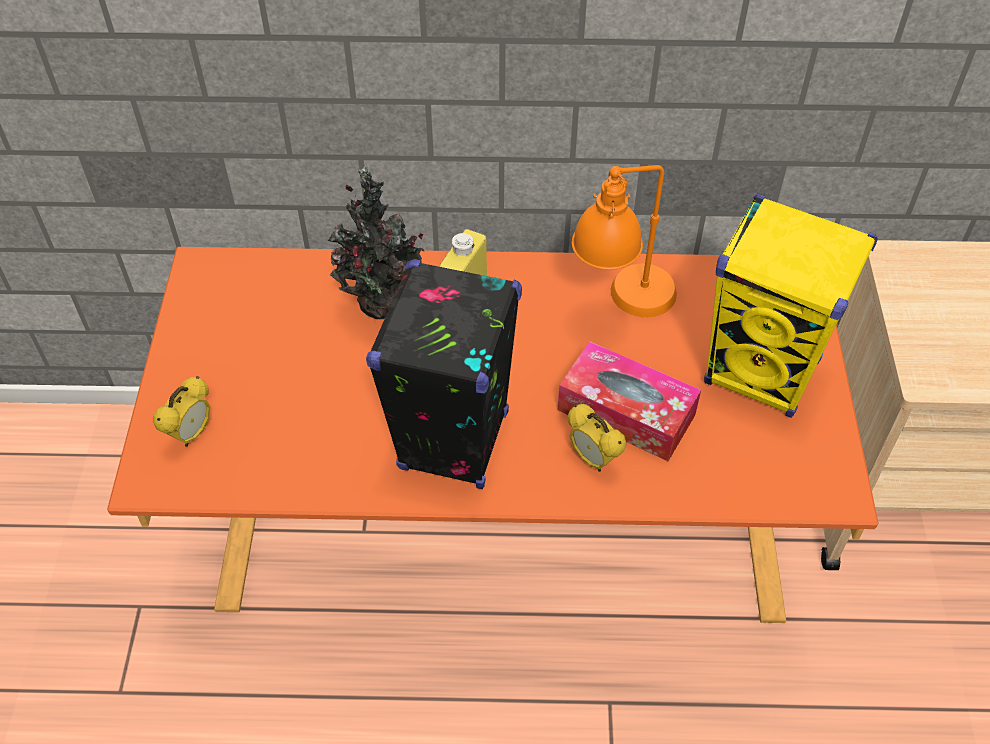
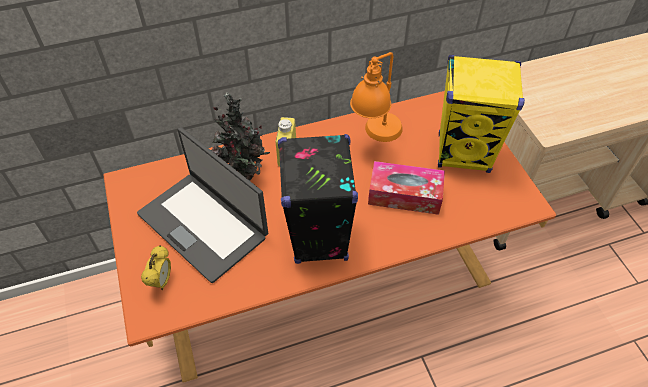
camera: 20 degrees left, 0 degrees up
(288, 366) = (204, 224): none -> laptop
(593, 459) = (399, 225): alarm clock -> none

